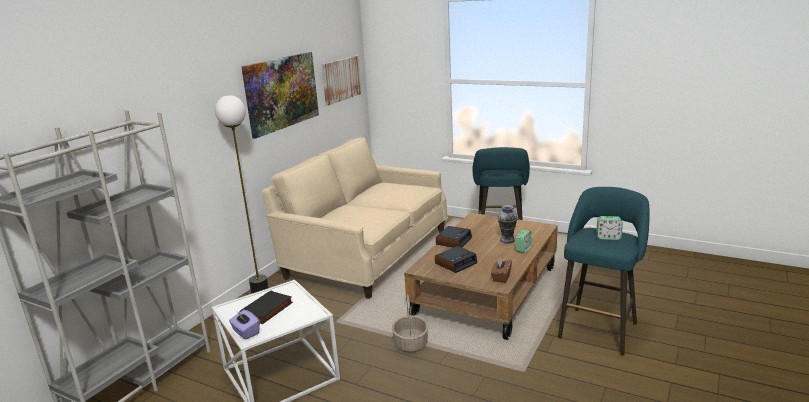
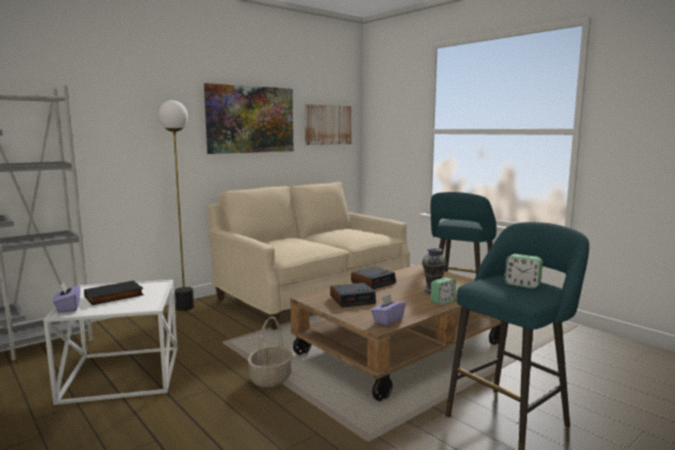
camera: 20 degrees right, 10 degrees down
(501, 277) = (388, 320): brown tissue box -> purple tissue box

